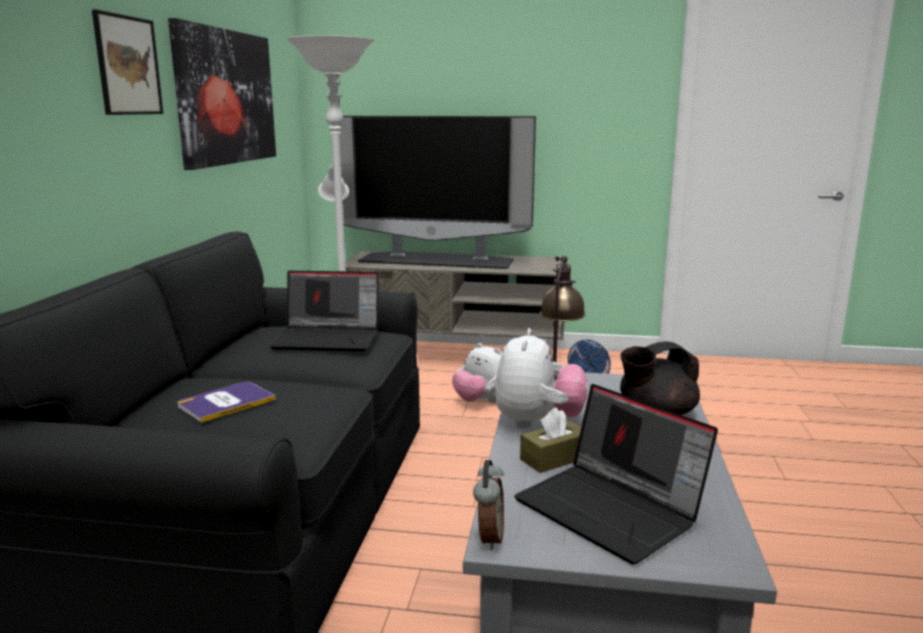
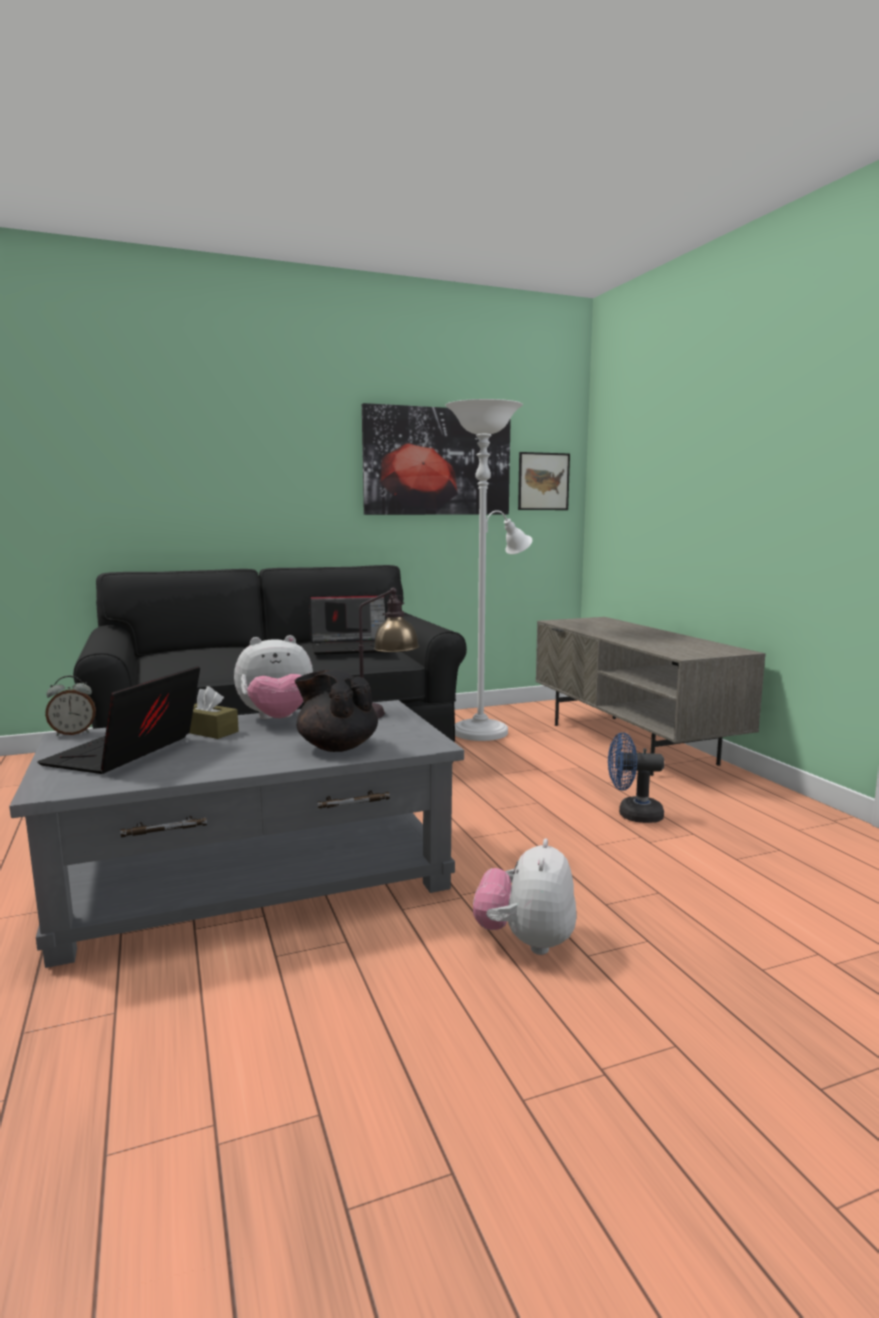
camera: 60 degrees right, 5 degrees down
(128, 65) = (307, 439): picture -> picture (543, 481)
(226, 402) = (204, 653): book -> none
(329, 338) = (352, 648): laptop -> laptop turned 75 degrees counterclockwise
(437, 260) = (624, 631): television -> none
(482, 401) = (544, 773): plush toy -> plush toy (526, 941)

